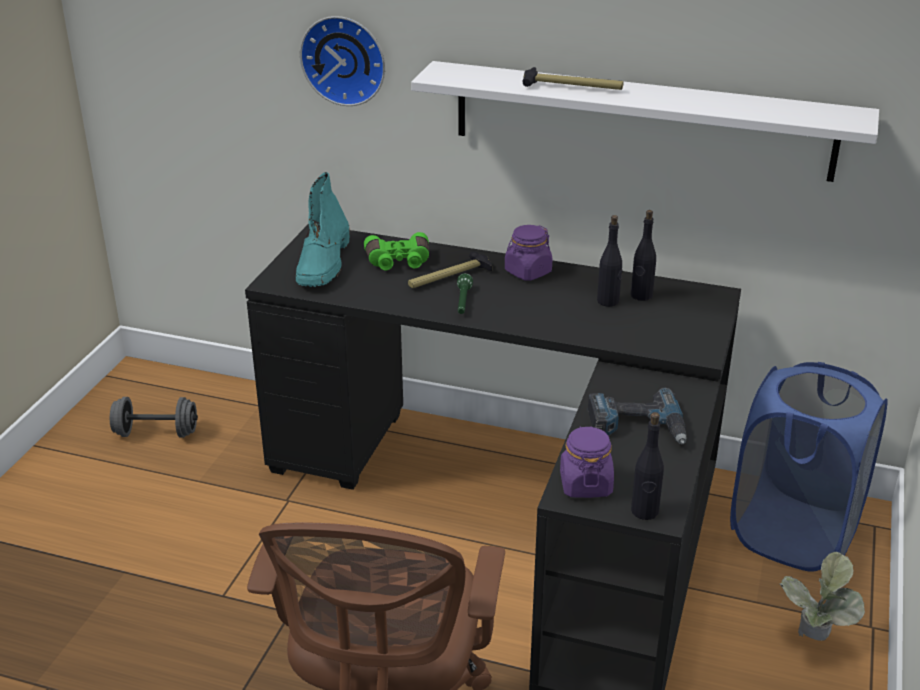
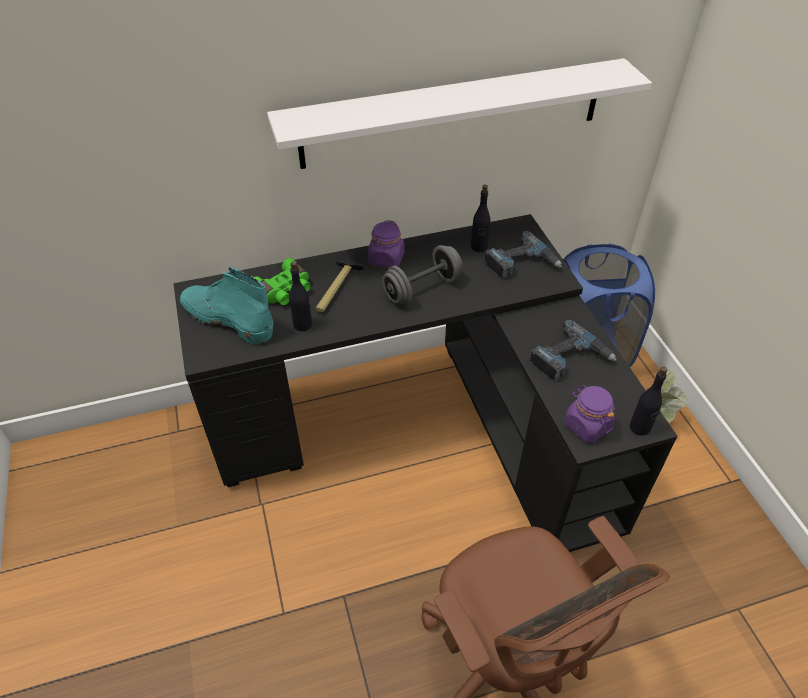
camera: 35 degrees left, 15 degrees up
(156, 433) = (104, 502): grey dumbbell -> grey dumbbell (422, 288)
(323, 264) = (226, 319): turquoise boot -> turquoise boot turned 150 degrees clockwise
(345, 59) = (178, 132): wall clock -> none
(463, 302) = (368, 308): green flashlight -> none
(572, 87) = (411, 105): hammer -> none
(608, 301) = (463, 261): black bottle -> black bottle (303, 324)
(673, 325) = (521, 264): none -> power drill

